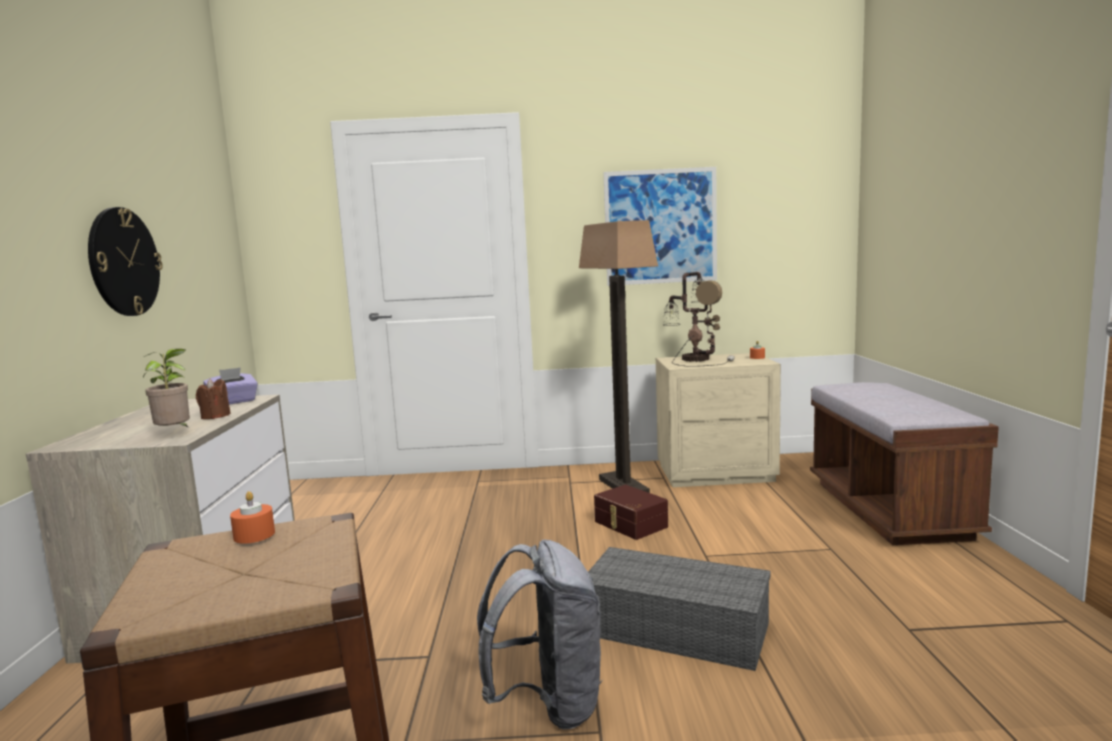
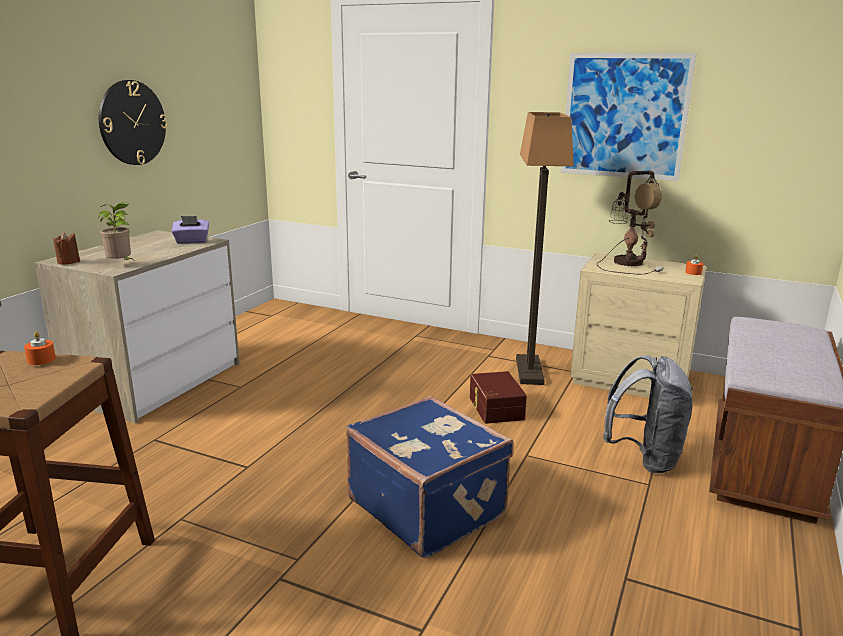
camera: 25 degrees right, 10 degrees up
(215, 416) = (163, 253): brown candle -> brown candle (68, 262)
(548, 704) = (285, 527): grey backpack -> grey backpack (644, 458)
(672, 629) = (428, 506): grey storage box -> blue suitcase

